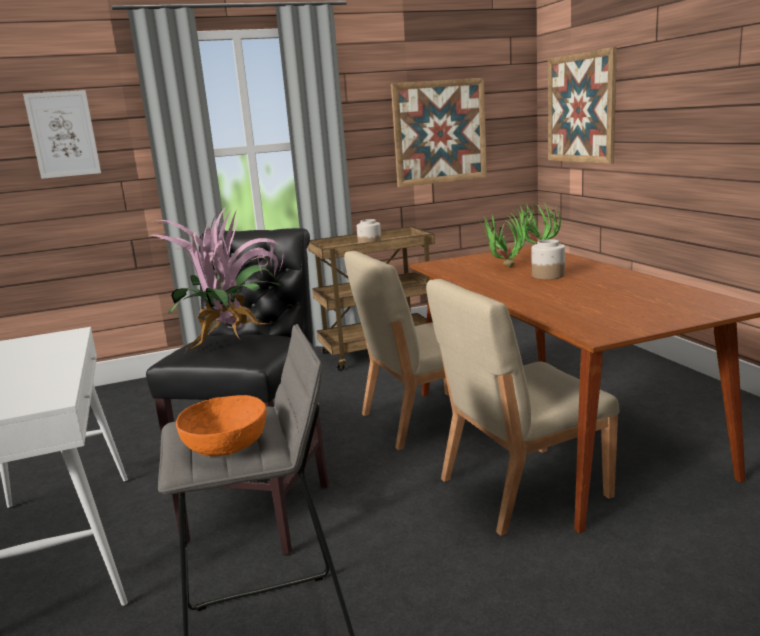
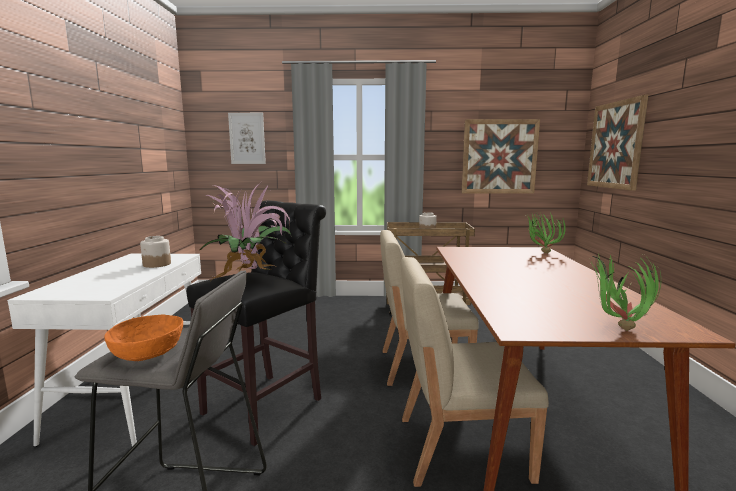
camera: 20 degrees right, 5 degrees down
(503, 268) = (500, 260): potted plant -> potted plant (617, 329)
(547, 275) = (529, 271): jar -> jar (157, 264)

